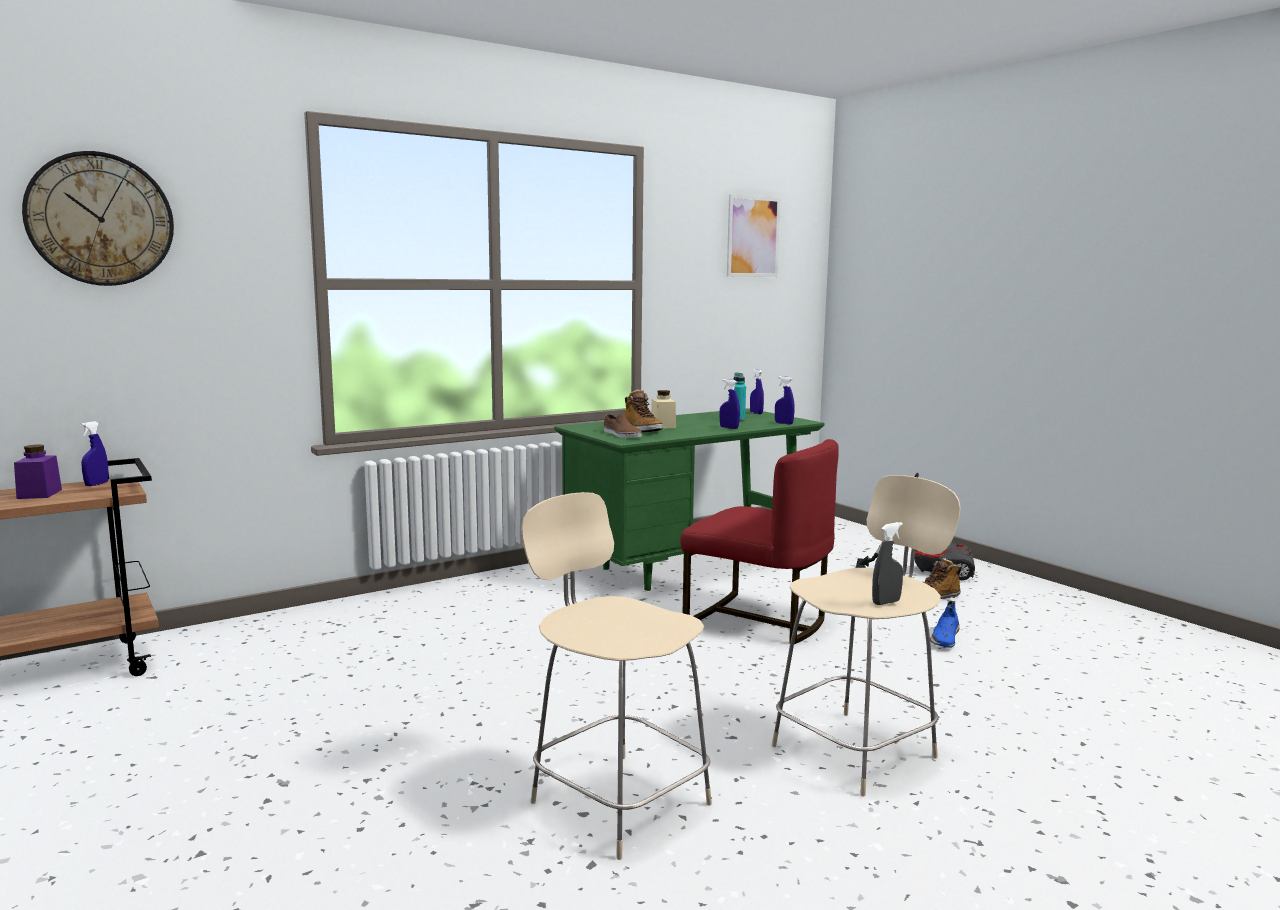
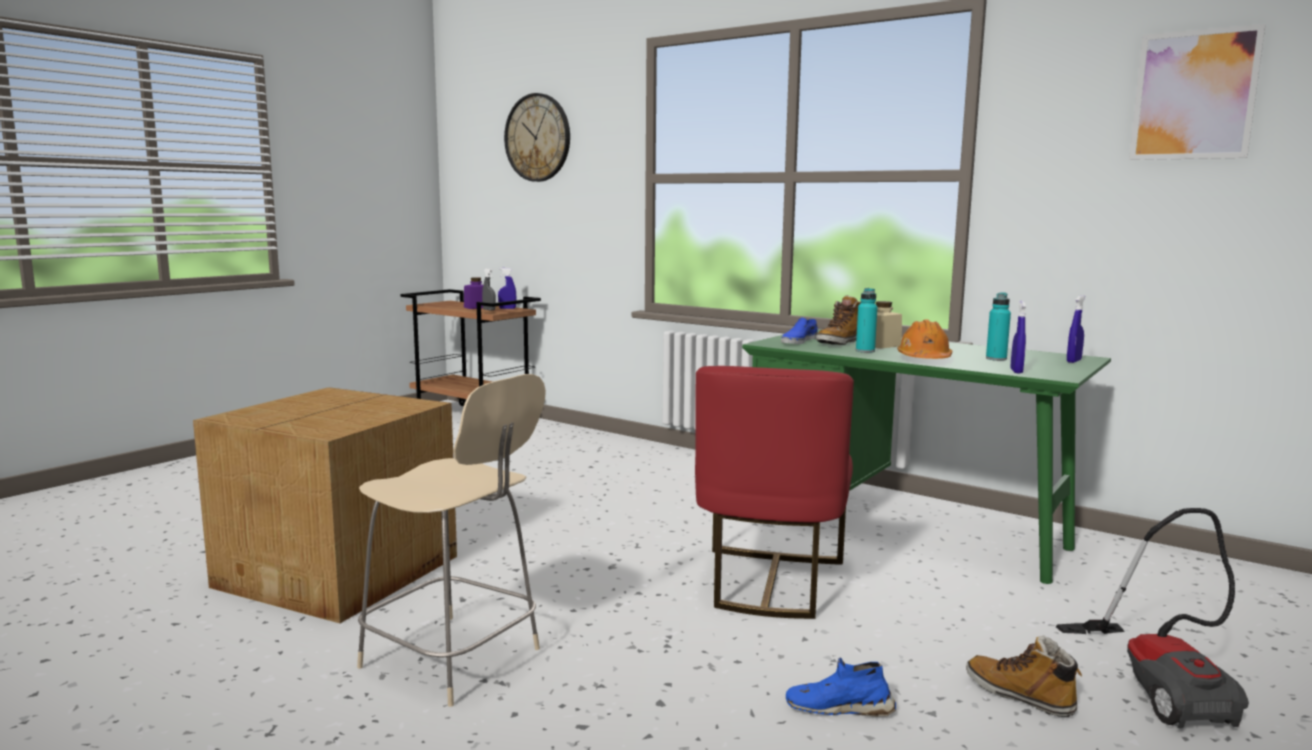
camera: 70 degrees right, 0 degrees up
(616, 800) = (342, 571): beige stool -> cardboard box
(621, 435) = (798, 341): brown shoe -> blue shoe
(684, 431) = (865, 351): none -> turquoise bottle
(729, 428) = (924, 359): blue spray bottle -> orange hard hat
(886, 602) = (402, 488): grey spray bottle -> grey spray bottle (489, 310)

